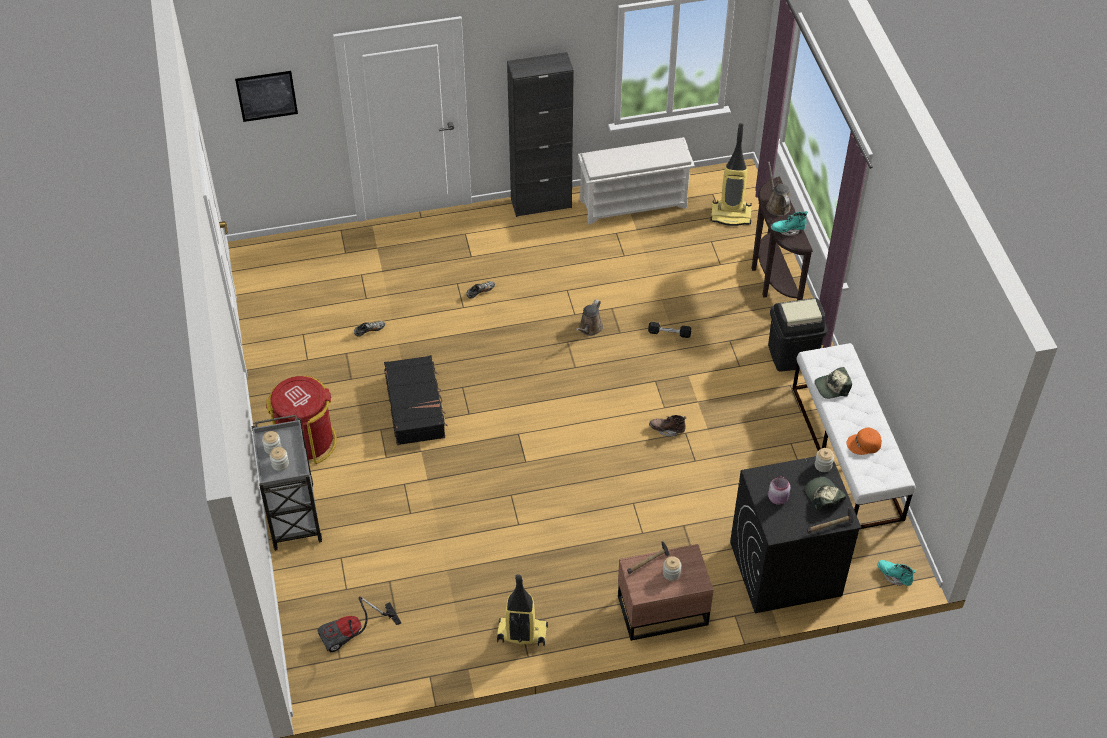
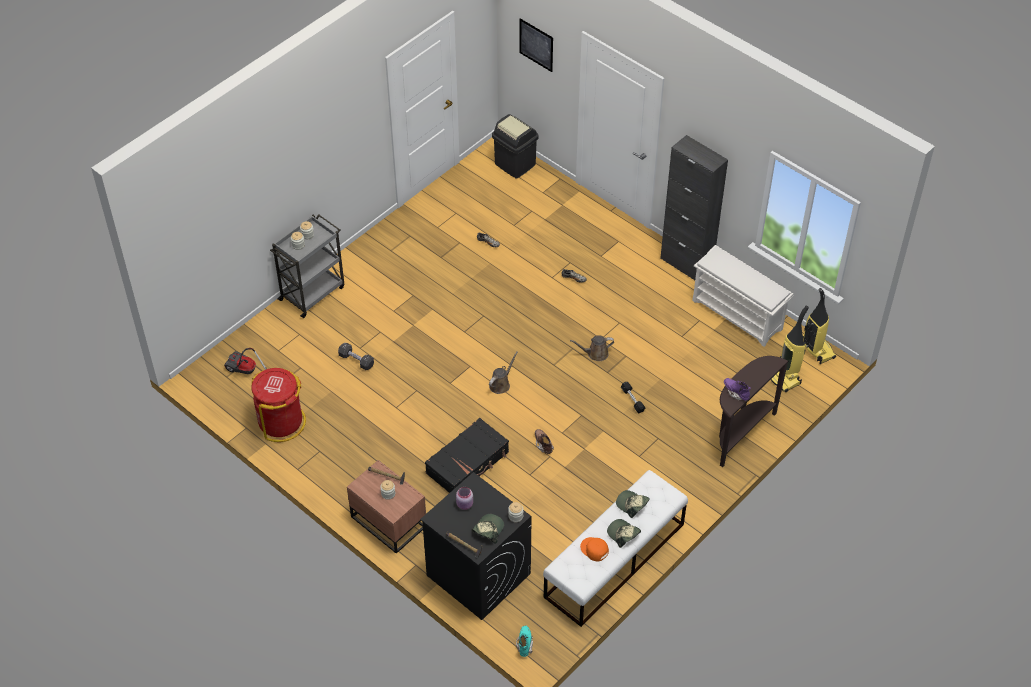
camera: 55 degrees right, 0 degrees up
(307, 441) = (373, 266): red trash can -> red trash can (281, 422)
(416, 406) = (446, 302): black suitcase -> black suitcase (468, 463)
(425, 525) = (356, 360): none -> black dumbbell
(521, 634) = (311, 456): vacuum cleaner -> vacuum cleaner (816, 349)
(777, 205) = (756, 373): brown watering can -> brown watering can (501, 384)
(788, 230) = (736, 392): turquoise boot -> purple boot
(792, 355) = (678, 482): black trash can -> black trash can (514, 164)
(862, 412) = (623, 534): none -> cap

